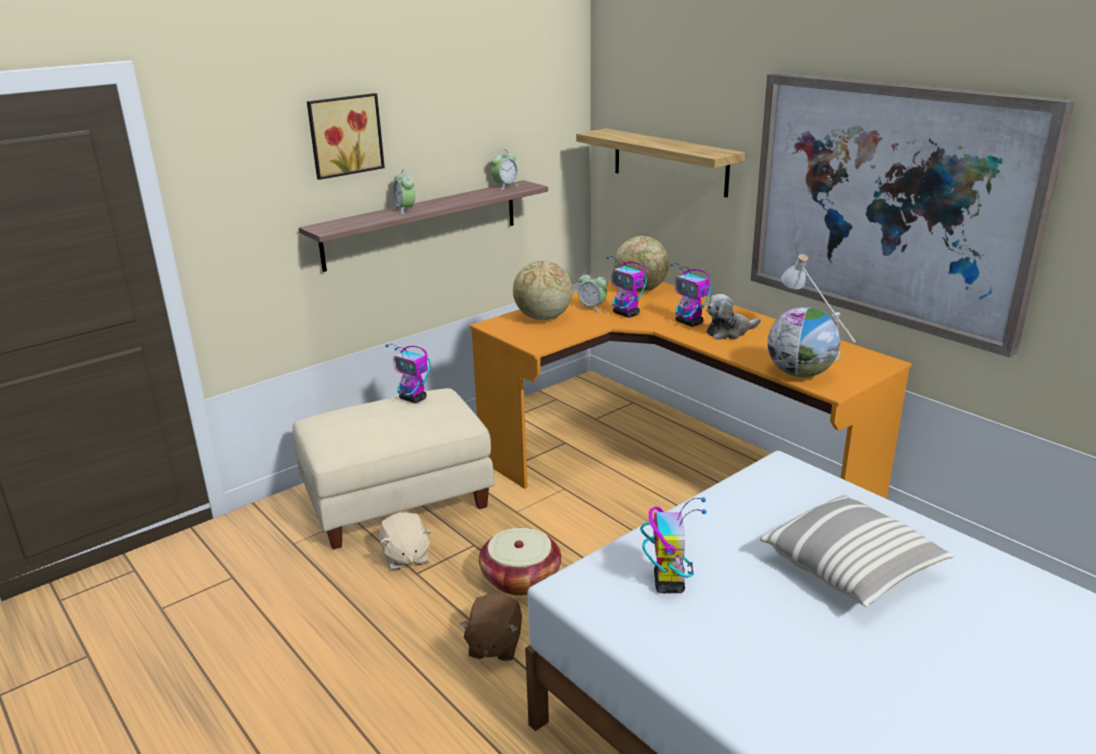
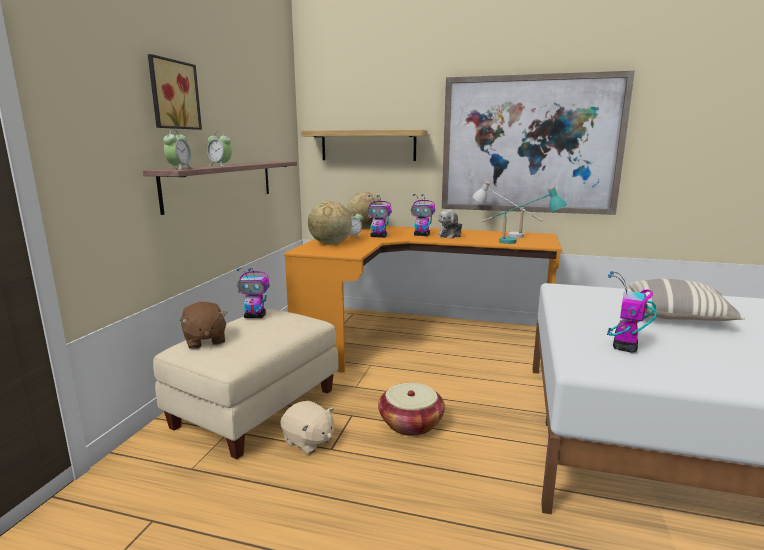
camera: 35 degrees left, 10 degrees down
(494, 645) = (449, 472): brown plush toy -> brown plush toy (204, 341)
(505, 186) = (267, 161): alarm clock -> alarm clock (179, 168)
(668, 583) = (625, 347): toy robot -> toy robot turned 120 degrees counterclockwise
(800, 373) = (520, 243): globe -> turquoise table lamp

